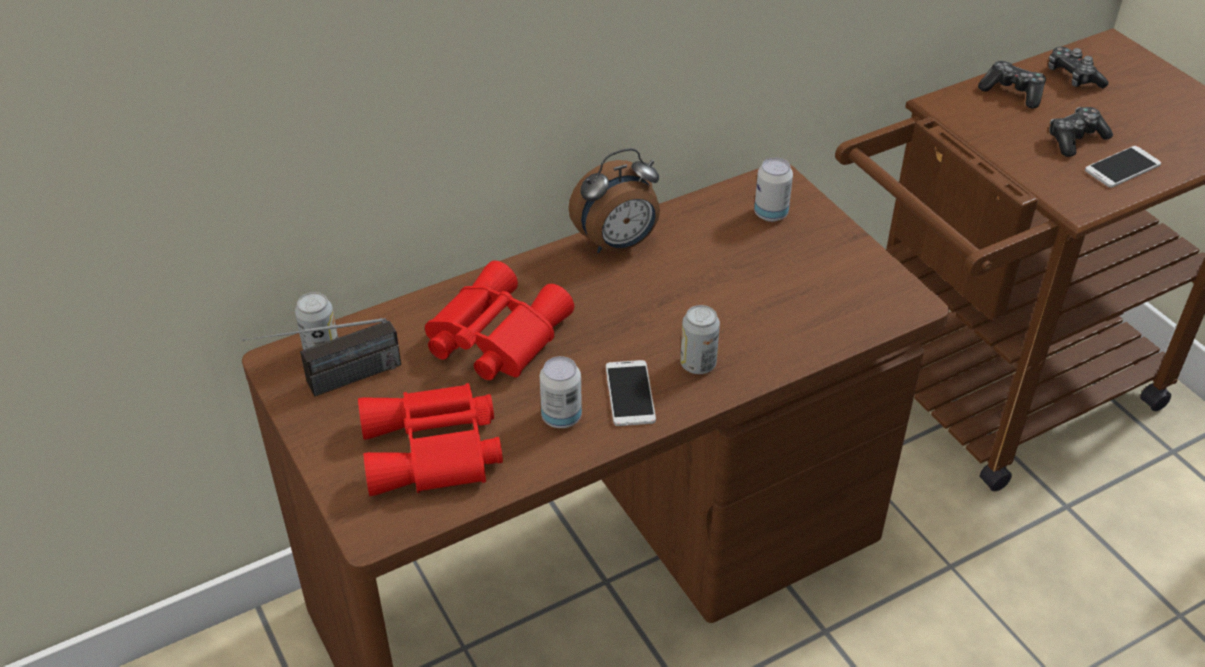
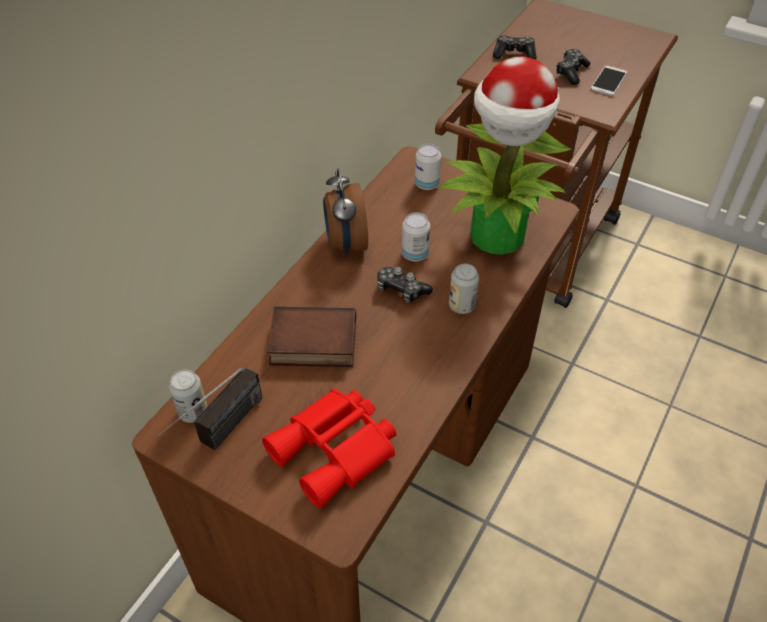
camera: 30 degrees left, 5 degrees up
(493, 336) = (312, 345): red binoculars -> book
(561, 417) = (403, 383): can -> can (415, 254)
(617, 244) = (345, 243): alarm clock -> alarm clock turned 135 degrees clockwise
(630, 393) = (435, 345): phone -> none
(809, 305) = (497, 237): none -> potted plant
(1073, 77) = (539, 34): game controller -> game controller (401, 290)

